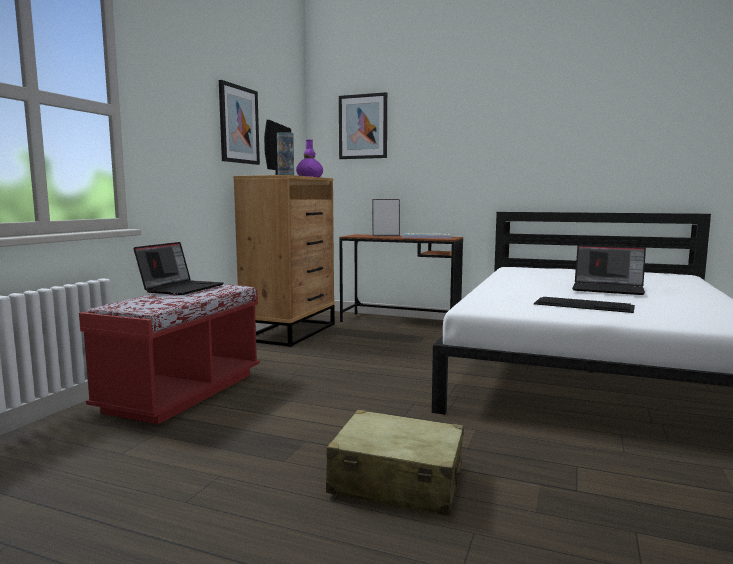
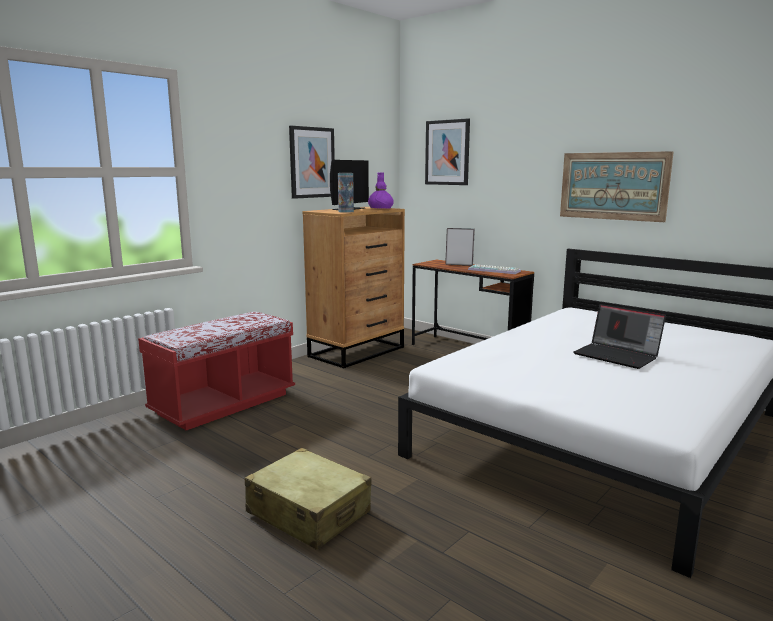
camera: 20 degrees right, 5 degrees up
(182, 288) = (228, 318): laptop -> none
(536, 151) = (613, 186): none -> picture
(584, 305) = (553, 376): keyboard -> none

